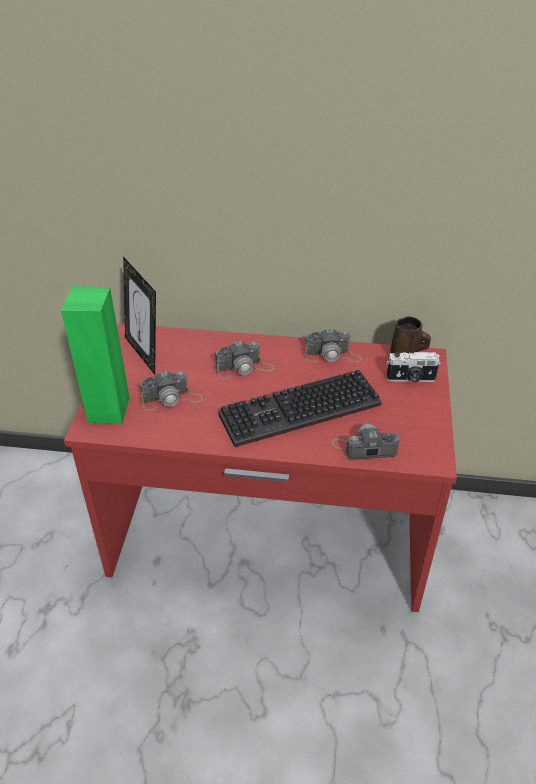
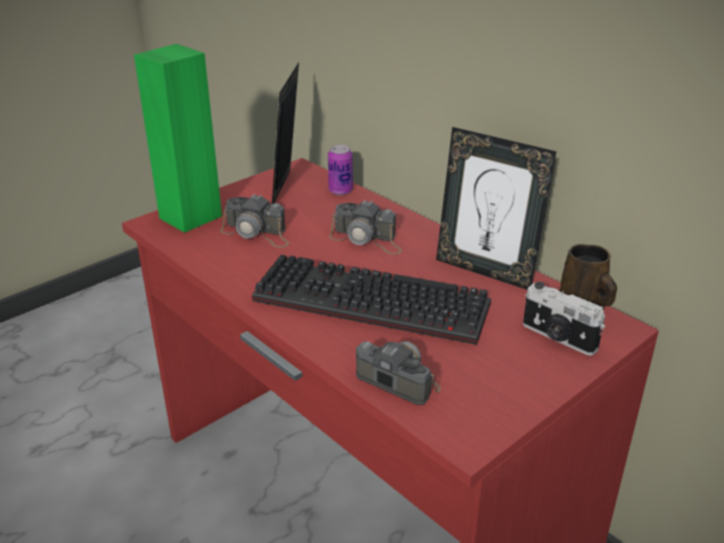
camera: 40 degrees right, 10 degrees down
(181, 339) = (340, 191): none -> can
(332, 355) = (485, 270): camera -> picture frame

